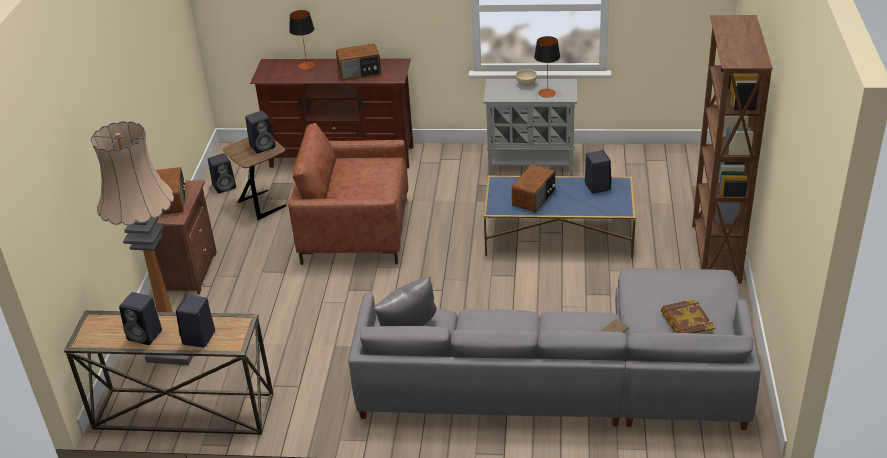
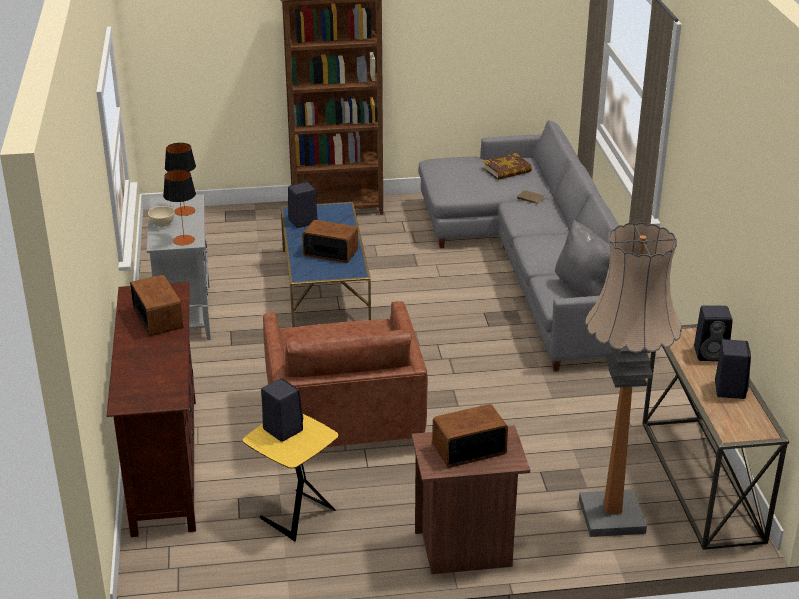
camera: 105 degrees left, 5 degrees down
(225, 186) = (251, 567): black speaker -> none
(263, 204) = (294, 514): brown side table -> yellow side table
(307, 65) = (135, 366): table lamp -> table lamp (184, 240)

